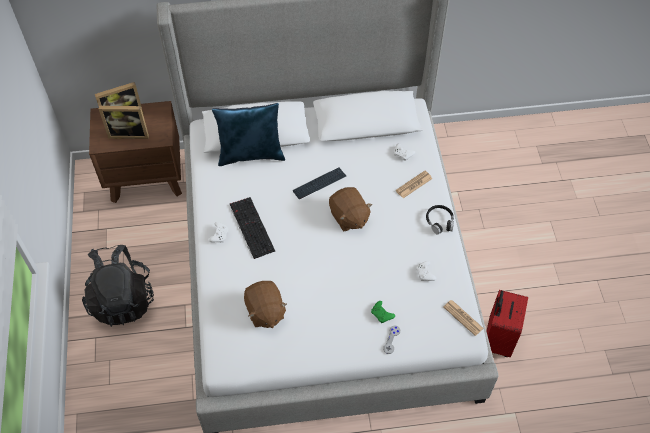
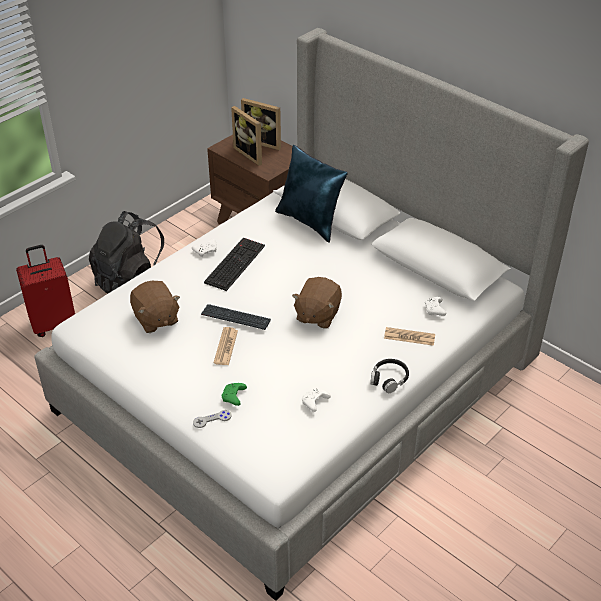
camera: 50 degrees right, 15 degrees down
(265, 311) = (155, 319): brown plush toy -> brown plush toy turned 60 degrees counterclockwise
(319, 184) = (331, 277): keyboard -> keyboard (235, 318)
(463, 317) = (294, 459): newspaper -> newspaper (226, 347)
(497, 339) = (364, 568): red suitcase -> red suitcase (54, 323)

